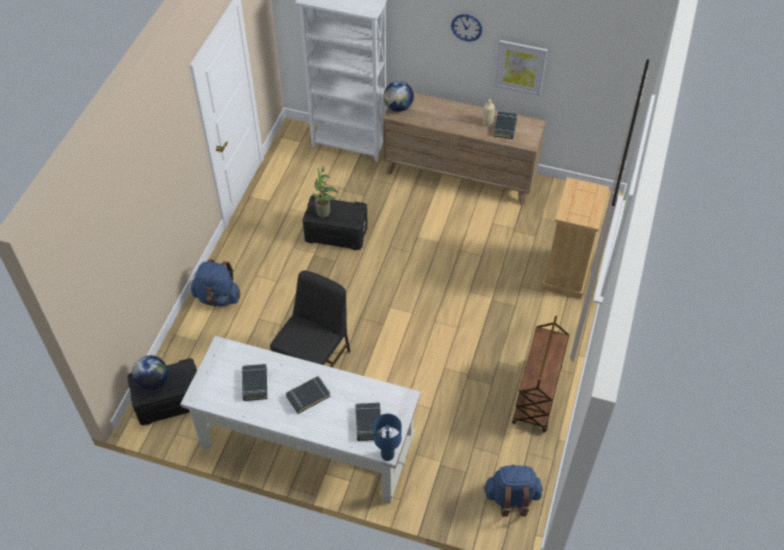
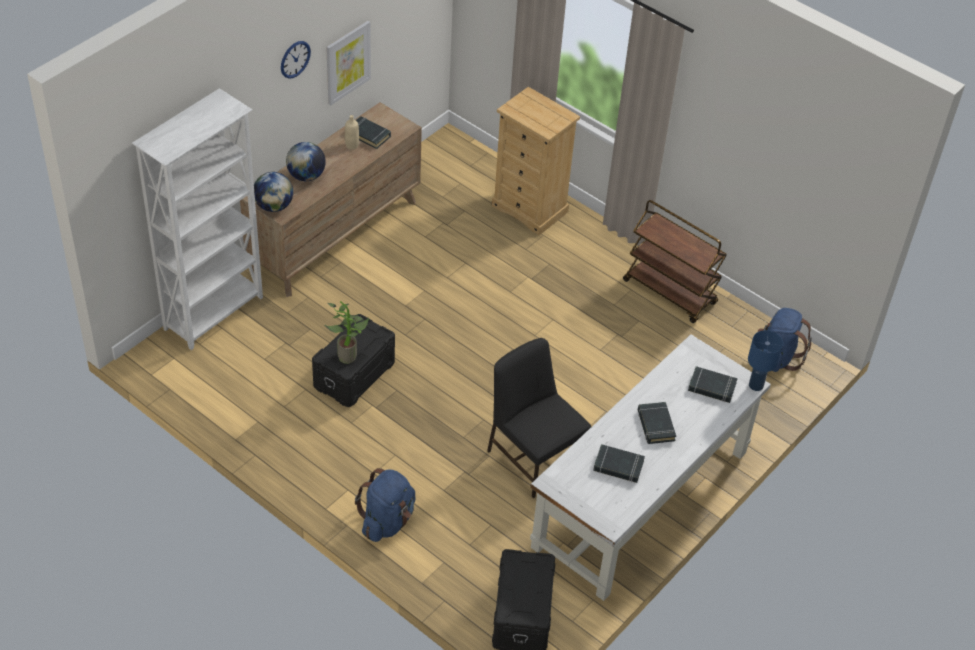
camera: 70 degrees left, 5 degrees down
(153, 382) = (519, 598): globe -> globe (306, 176)

